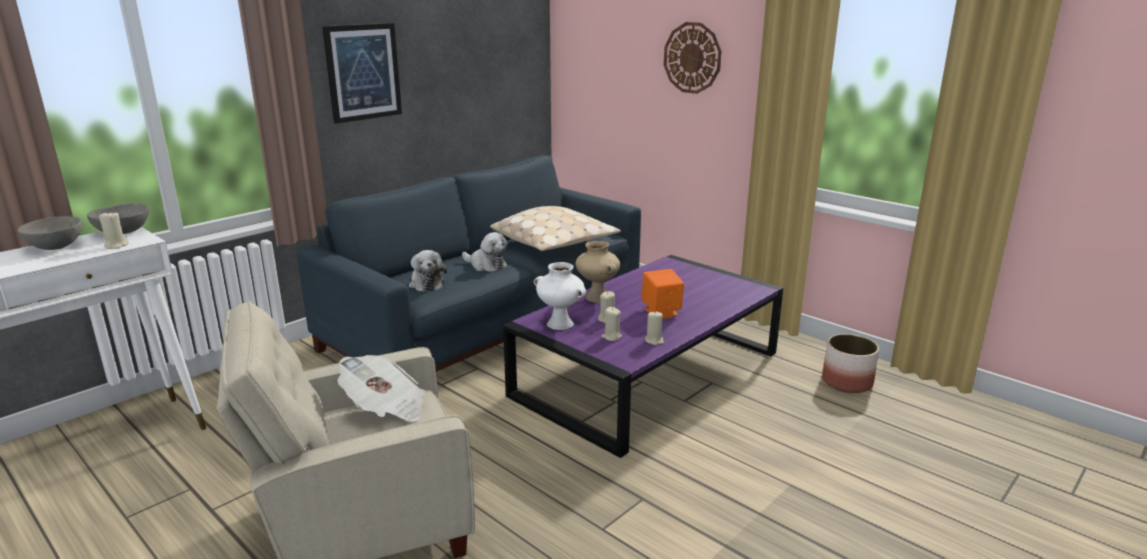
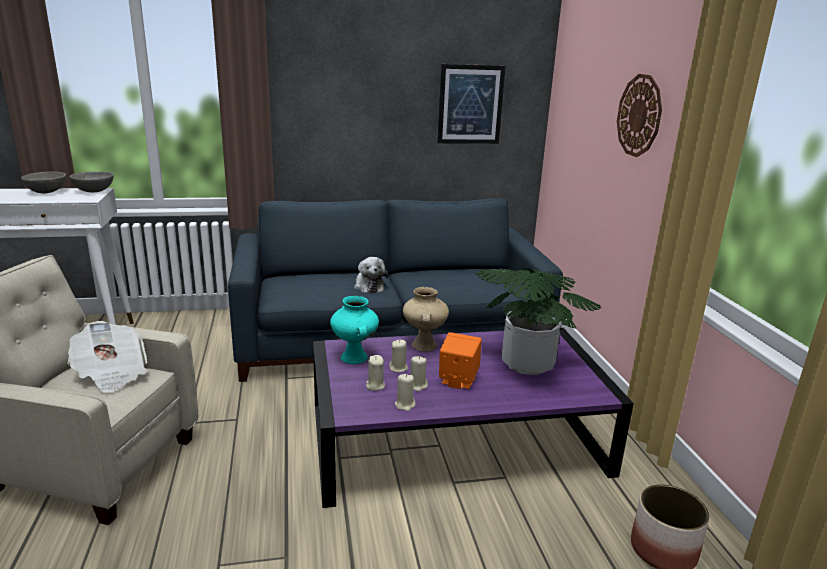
camera: 35 degrees right, 0 degrees up
(116, 245) = (70, 198): beige candle -> beige candle (417, 386)
(363, 72) = (332, 97): picture -> picture (470, 104)
(426, 283) = (302, 287): plush toy -> none
(555, 243) = (456, 284): beige pillow -> none
(561, 324) = (355, 357): white vase -> turquoise vase
(688, 286) = (528, 364): none -> potted plant

